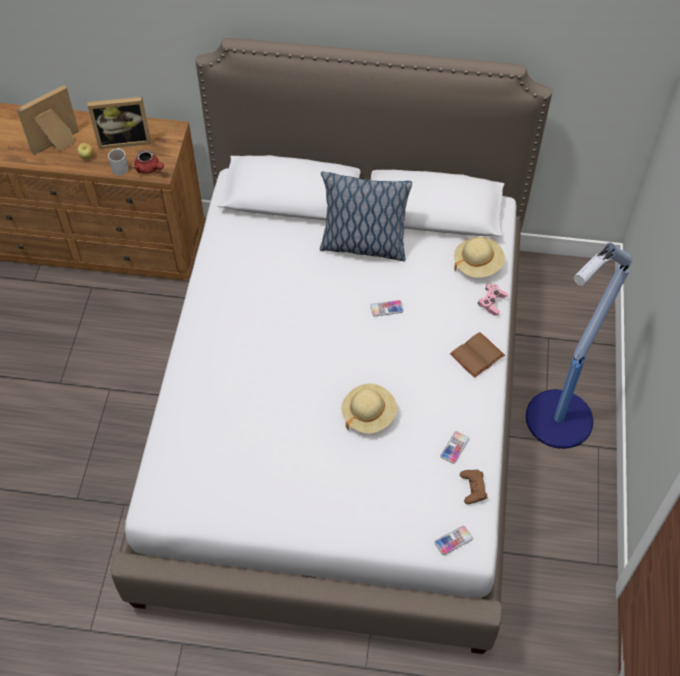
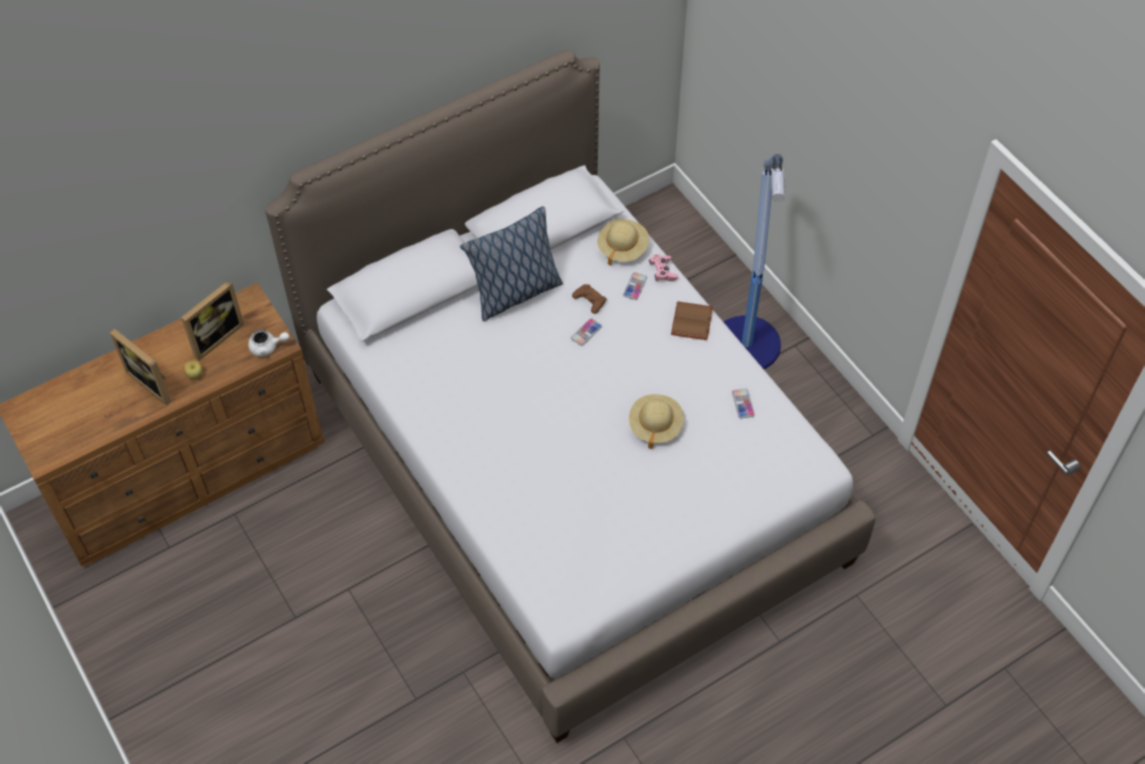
camera: 40 degrees left, 0 degrees up
(58, 145) = (154, 382): picture frame -> picture frame turned 60 degrees counterclockwise
(121, 166) = (237, 362): white mug -> none
(149, 169) = (267, 347): red teapot -> white teapot
(453, 540) = (807, 472): phone -> phone (635, 286)
(473, 488) = (784, 424): brown game controller -> brown game controller (590, 300)

